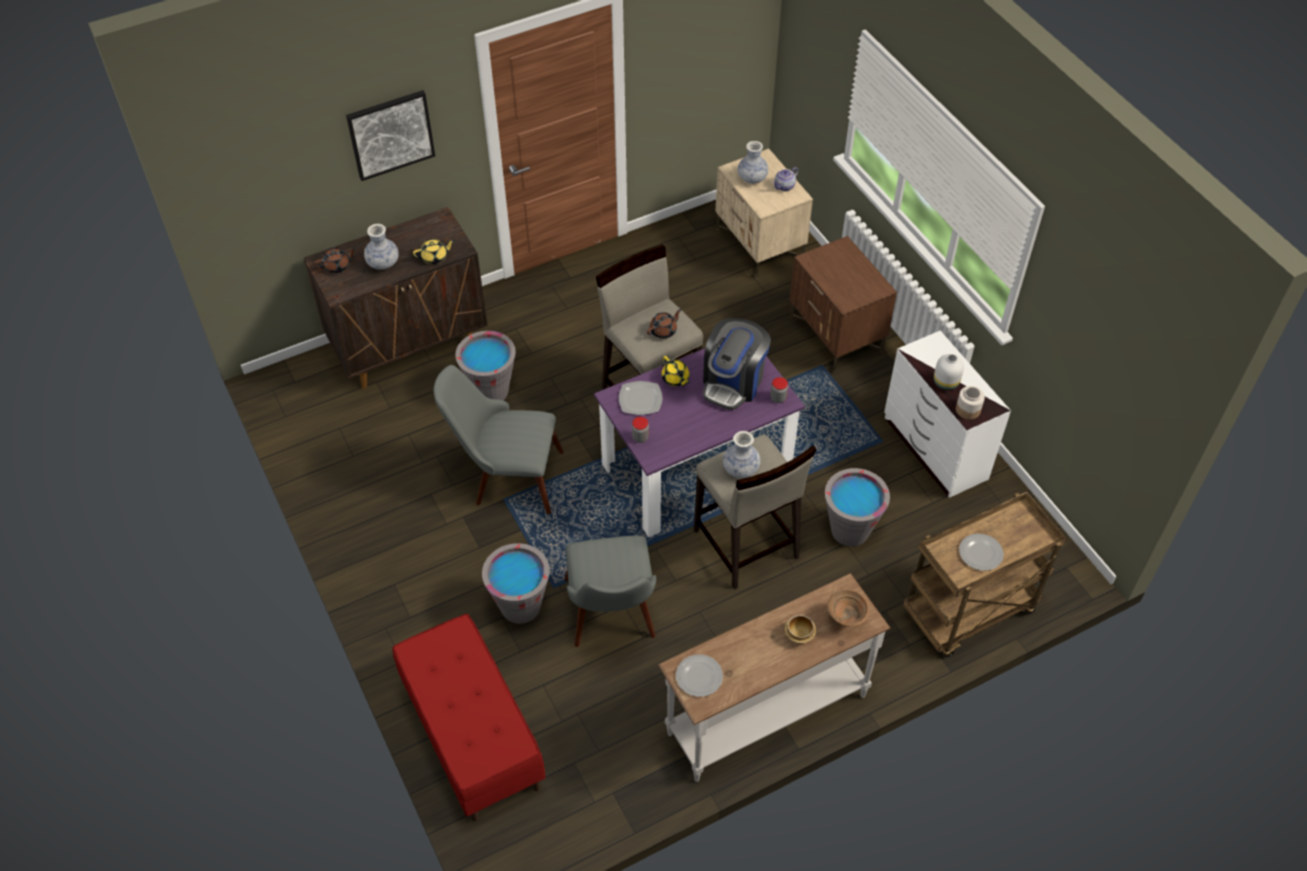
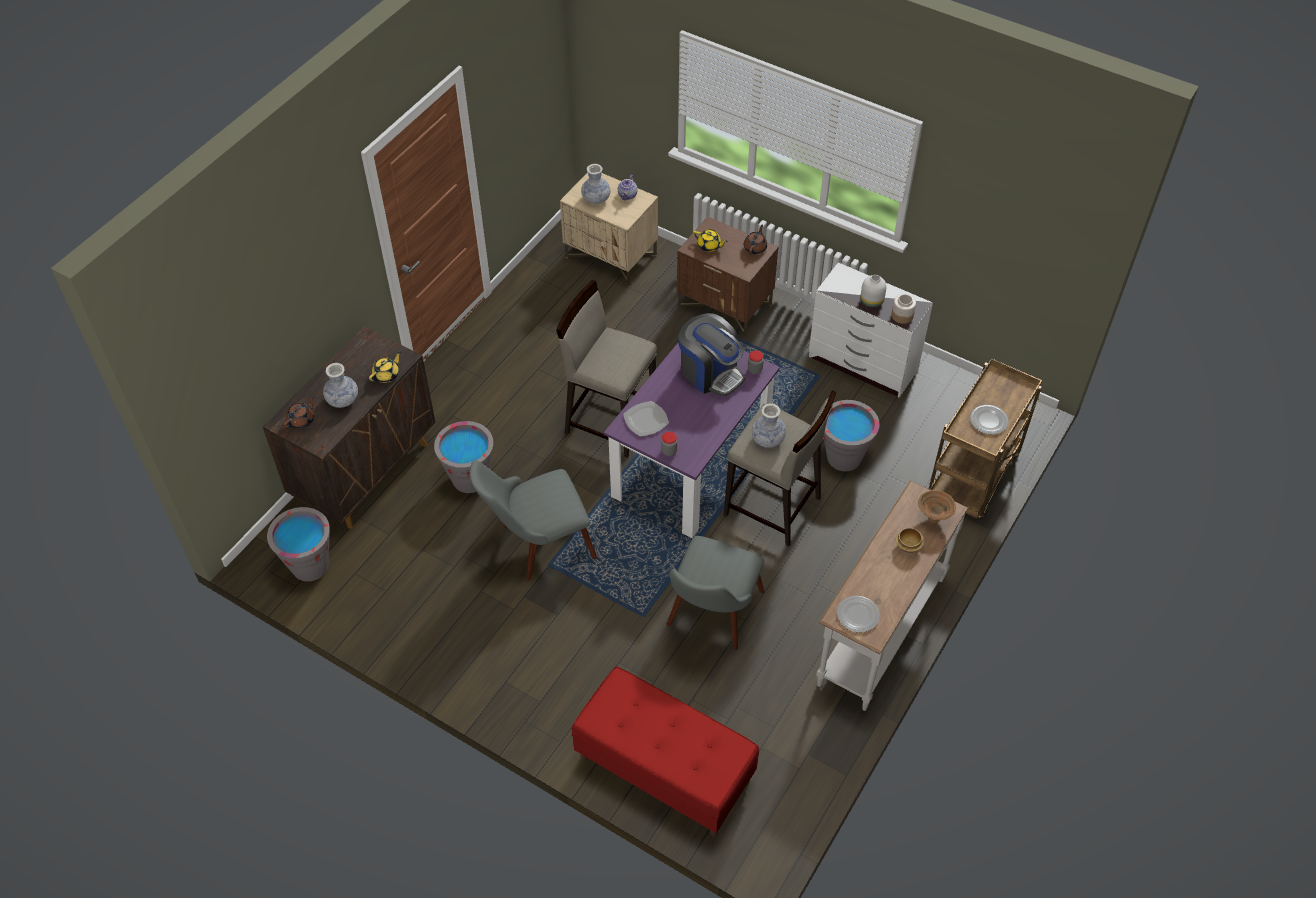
camera: 30 degrees left, 0 degrees up
(390, 134) = (312, 275): picture -> none
(520, 606) = (627, 645): grey bucket -> grey bucket (310, 566)
(612, 619) = (710, 618): grey chair -> grey chair turned 60 degrees clockwise
(664, 330) = (624, 355): brown teapot -> brown teapot (755, 248)
(675, 379) = (662, 390): yellow teapot -> yellow teapot (709, 246)
(733, 382) = (710, 372): coffee machine -> coffee machine turned 45 degrees counterclockwise

